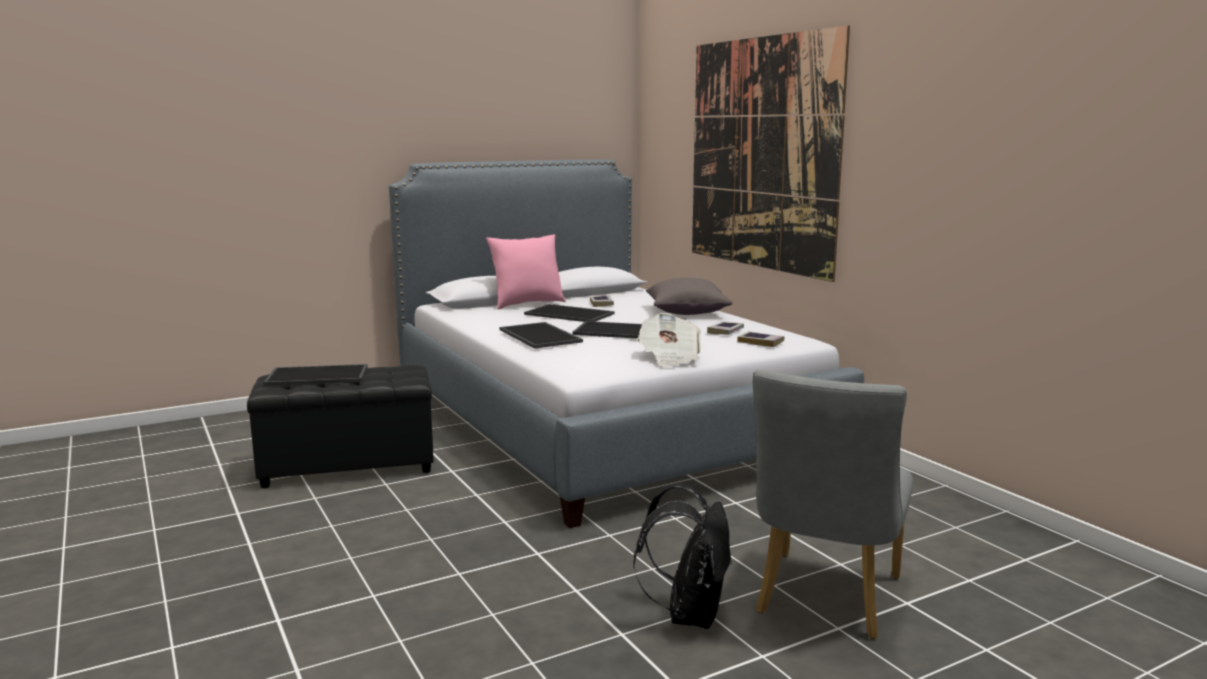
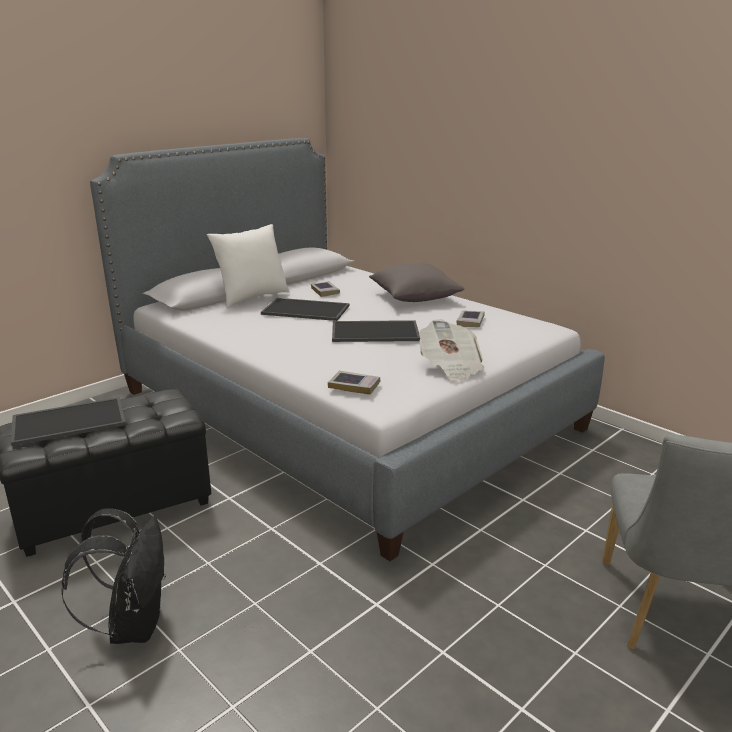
camera: 15 degrees left, 10 degrees up
(527, 304) = (252, 298): pink pillow -> white pillow
(541, 336) = (303, 347): tray -> none
(689, 614) = (568, 664): black backpack -> black backpack (133, 624)
(760, 342) = (515, 334): book -> book (354, 386)
(761, 154) = (478, 138): picture -> none

